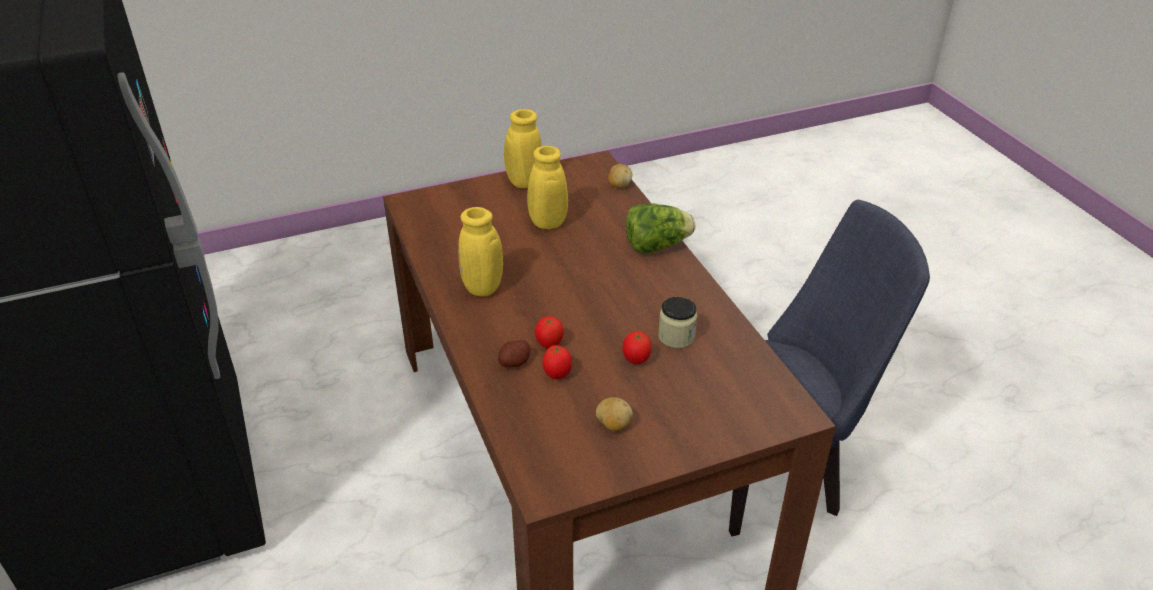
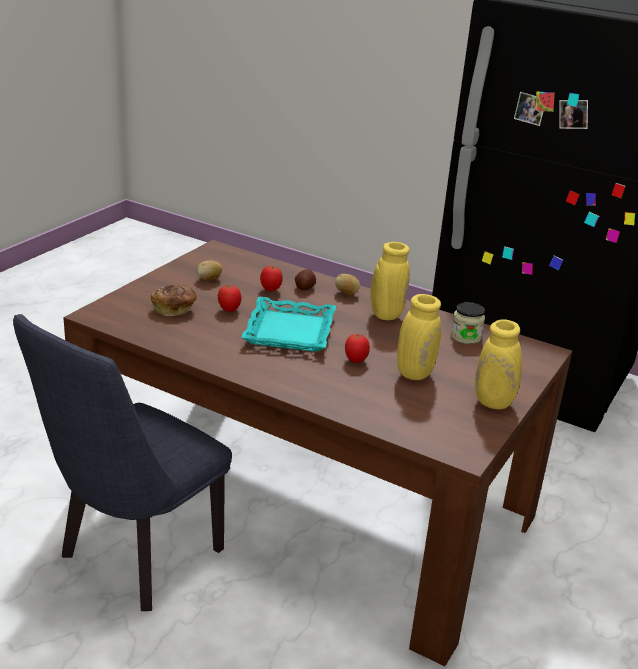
camera: 140 degrees right, 10 degrees down
(549, 345) = (296, 301): tomato -> tomato (355, 360)
(601, 306) = (290, 331): none -> turquoise tray
(619, 185) = (408, 435): potato -> potato (346, 293)
(656, 246) = (302, 388): lettuce -> none
(676, 336) = (215, 330): jar -> jar (465, 337)
(697, 386) = (174, 309): none -> bread

